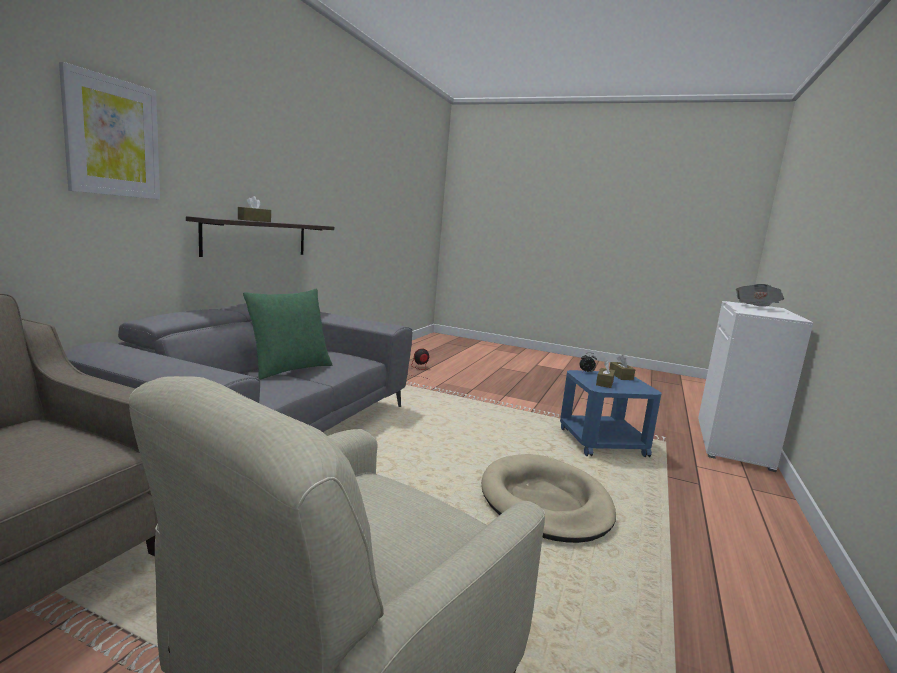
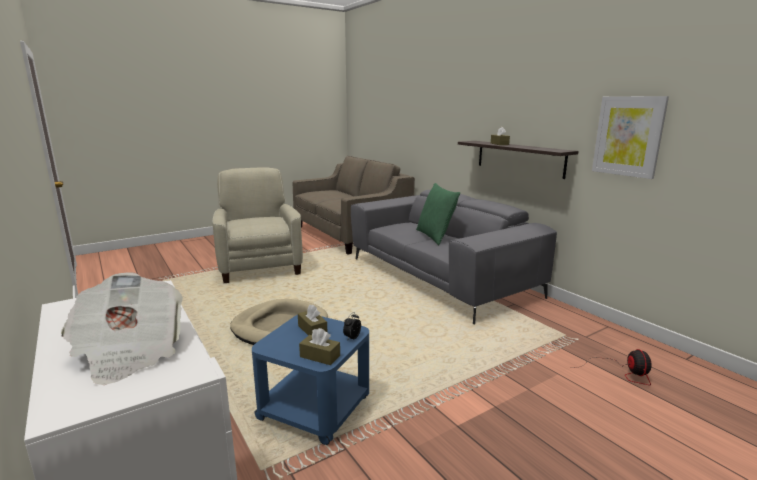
camera: 125 degrees right, 5 degrees up
(112, 137) = (448, 103): picture -> picture (628, 136)

